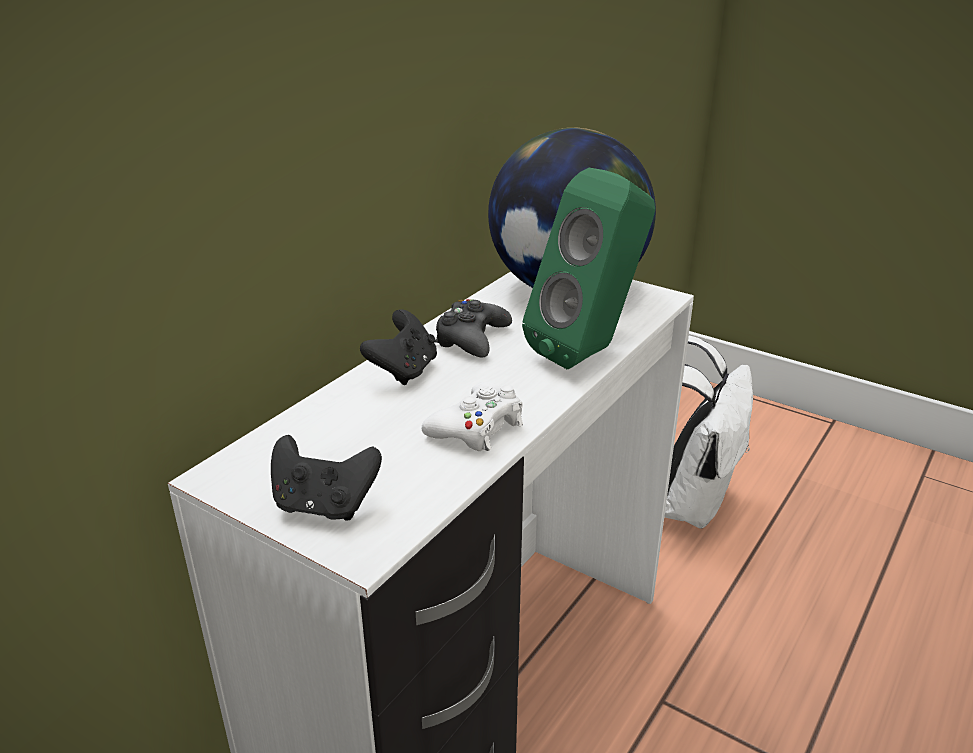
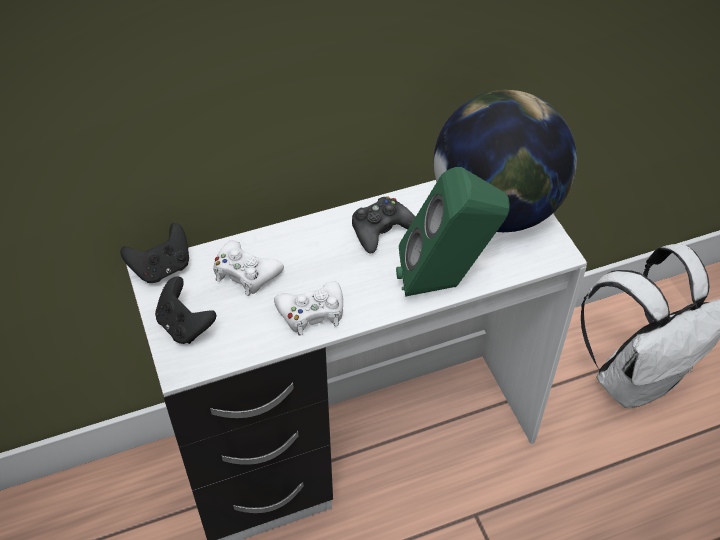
camera: 35 degrees right, 20 degrees up
(353, 427) = (246, 273): none -> white game controller
(404, 371) = (313, 239): black game controller -> black game controller (162, 268)

